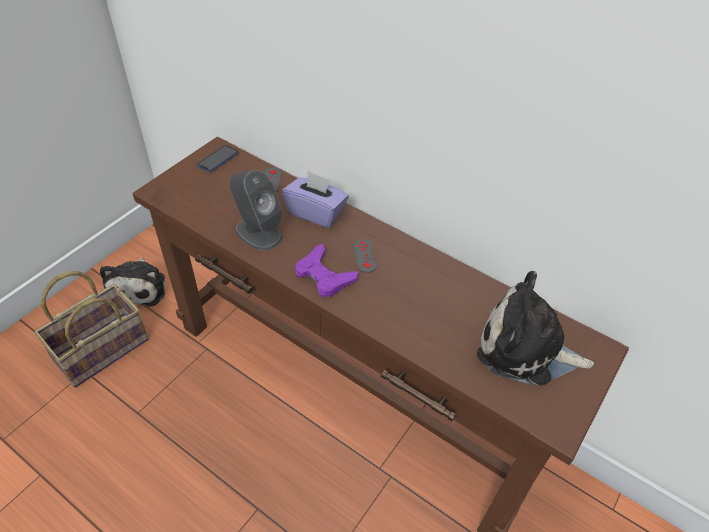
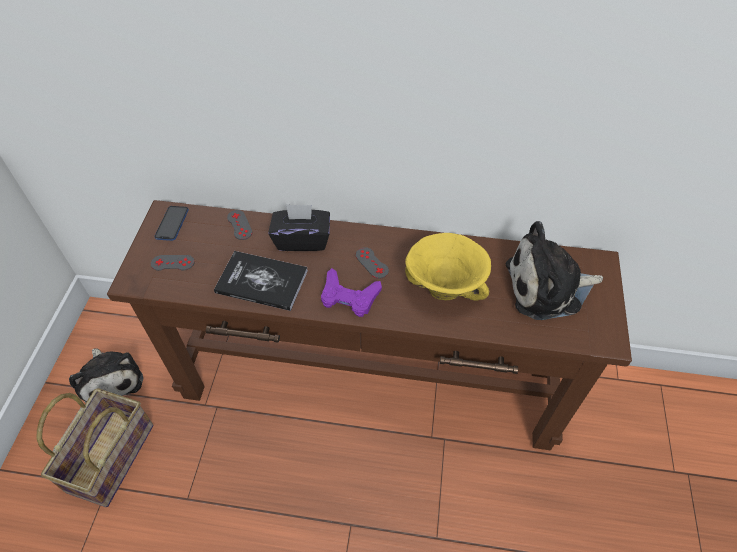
camera: 25 degrees left, 5 degrees up
(197, 189) = (172, 263): none -> grey game controller
(258, 233) = (262, 282): grey speaker -> book
(316, 212) = (302, 240): purple tissue box -> black tissue box
(419, 304) = (444, 287): none -> yellow bowl

